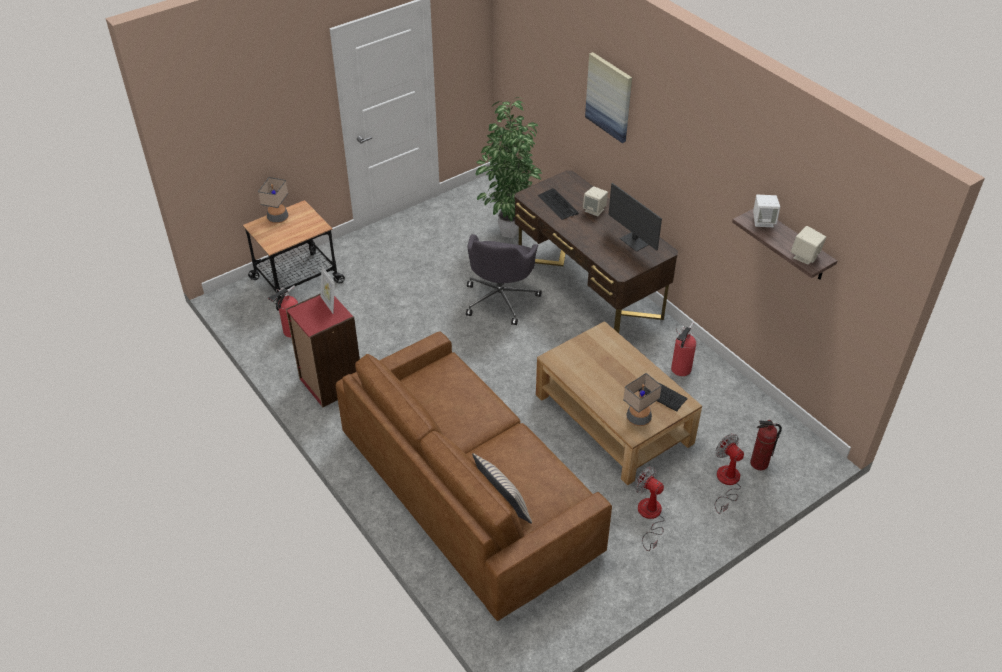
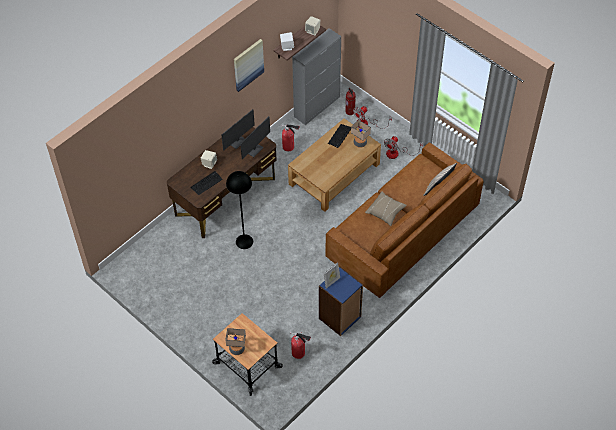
camera: 100 degrees left, 10 degrees up
(330, 383) = (340, 318): red bookcase -> blue bookcase
(468, 419) = (385, 212): none -> beige pillow
(501, 299) = (244, 241): grey office chair -> black floor lamp
(509, 234) = (176, 247): potted plant -> none
(609, 97) = (179, 116): picture -> picture (248, 64)
(615, 257) = (254, 149): none -> monitor
(772, 419) = (317, 106): none -> grey cabinet

